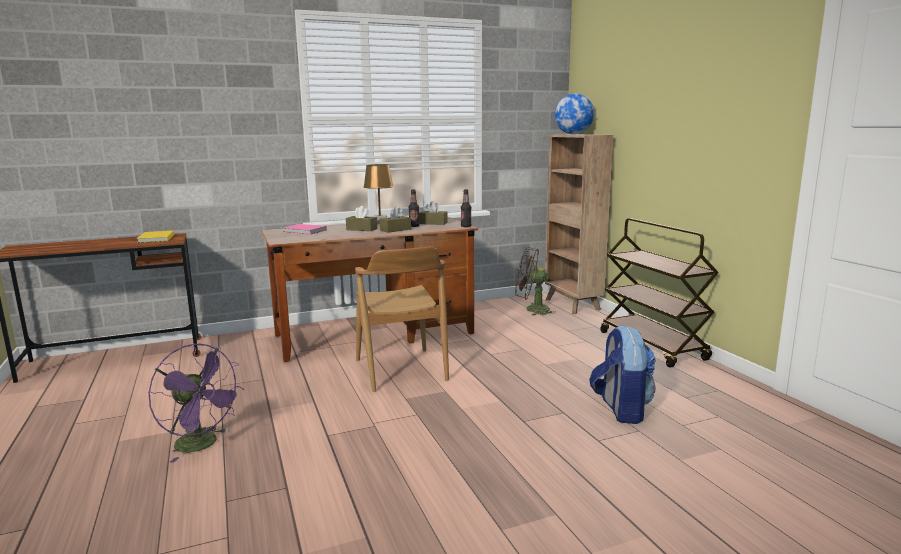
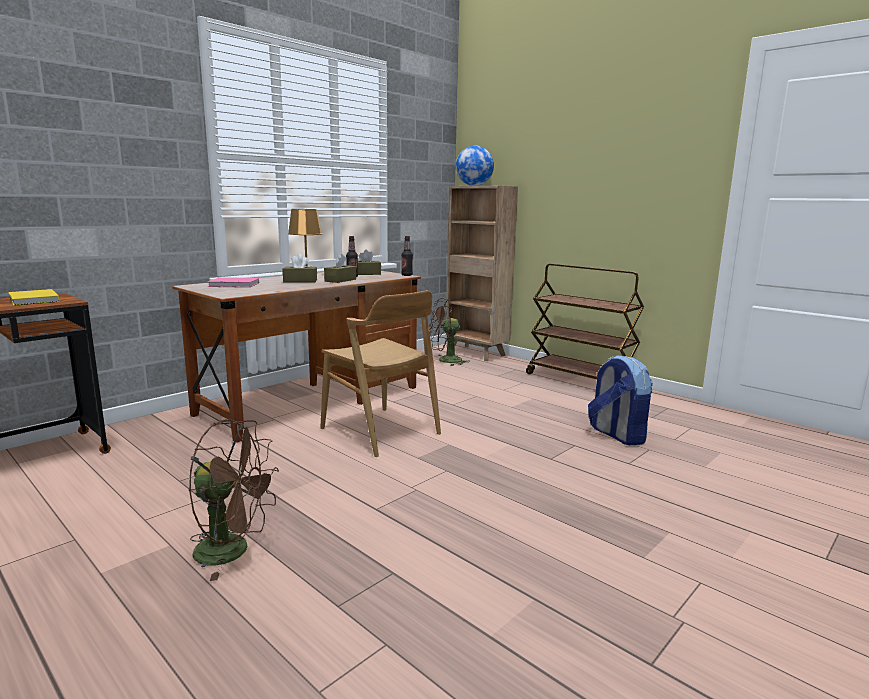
camera: 25 degrees left, 0 degrees up
(203, 445) = (233, 551): purple fan -> brown fan

